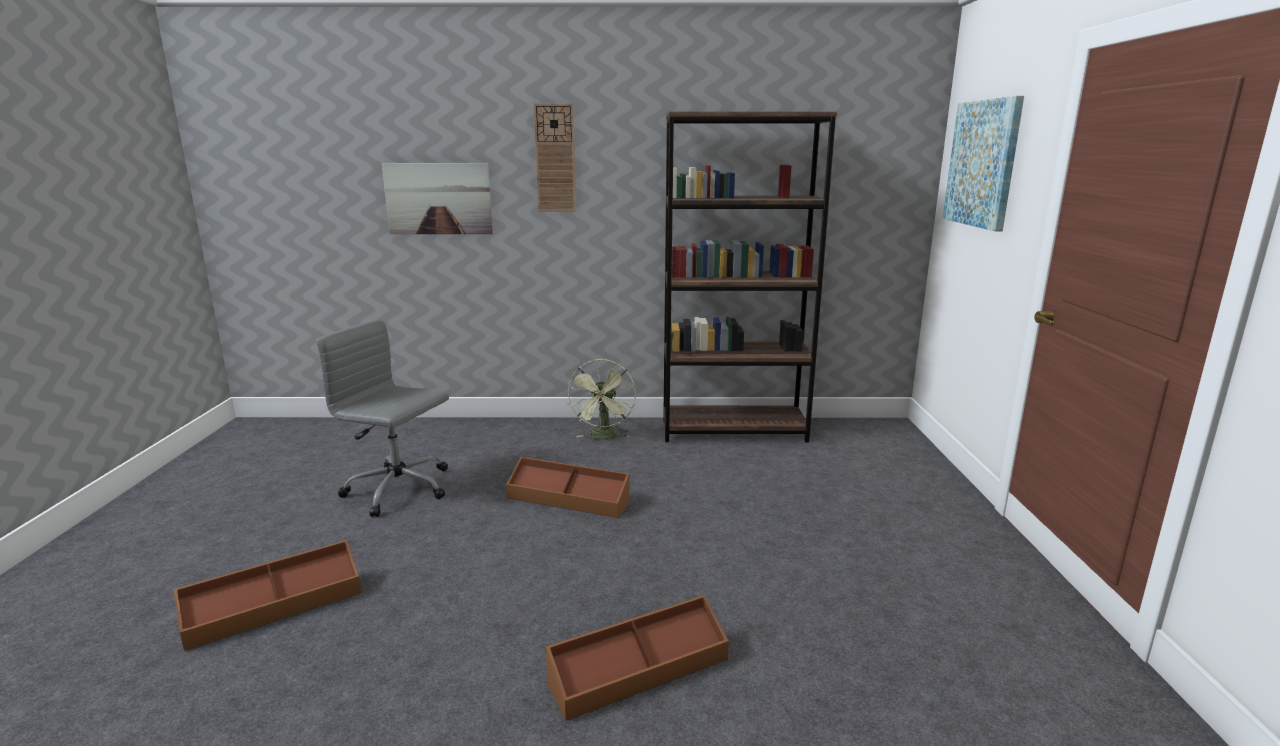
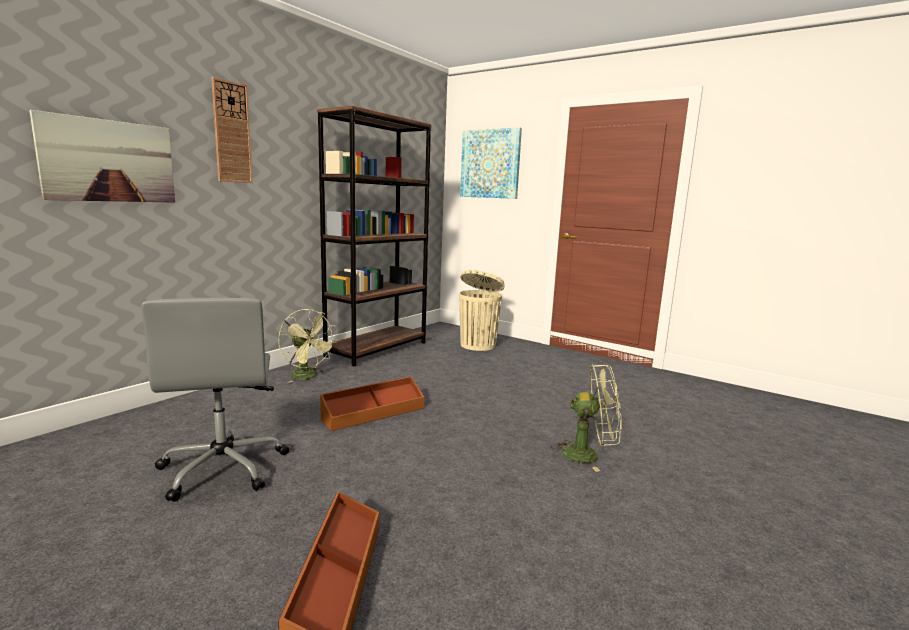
camera: 55 degrees left, 5 degrees down
(400, 489) = (224, 468): grey office chair -> grey office chair turned 75 degrees counterclockwise
(639, 670) = (588, 454): brown storage box -> green fan
(875, 471) = (478, 345): none -> beige trash can

